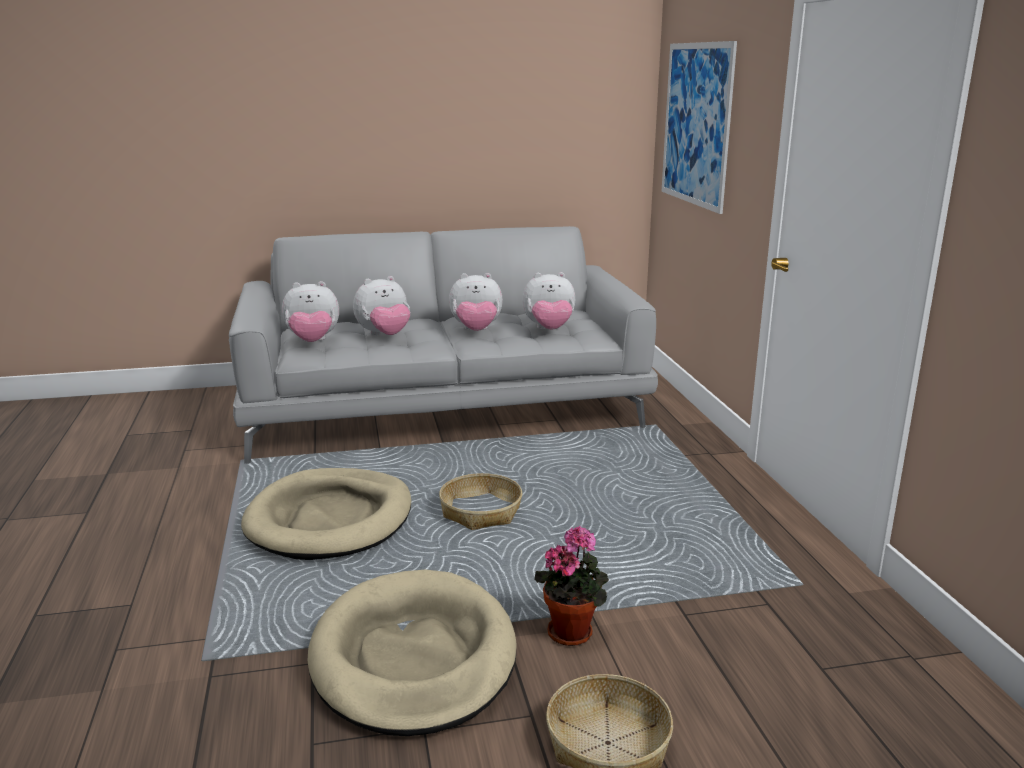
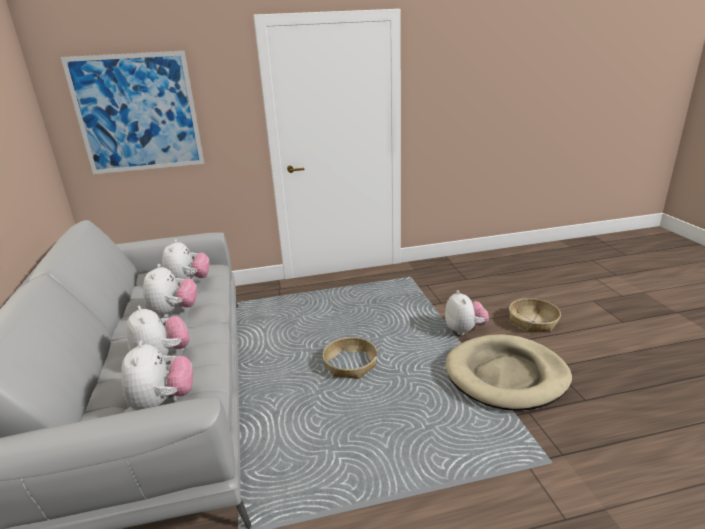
camera: 90 degrees left, 5 degrees up
(330, 519) = (364, 436): beige dog bed -> none
(573, 631) = (464, 330): potted plant -> plush toy

